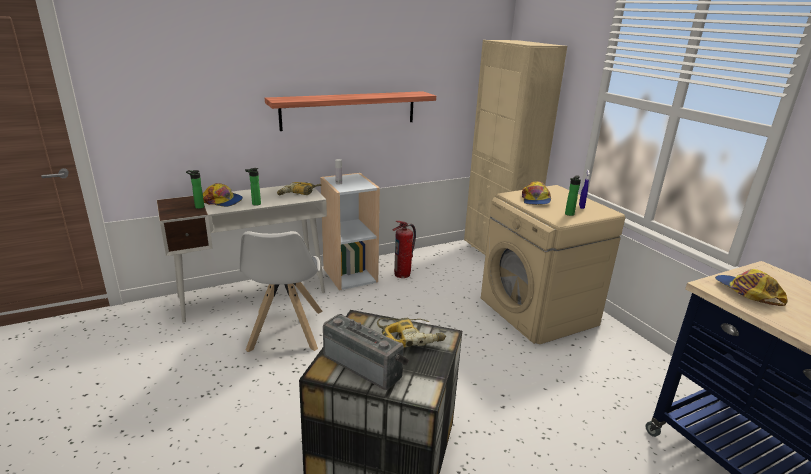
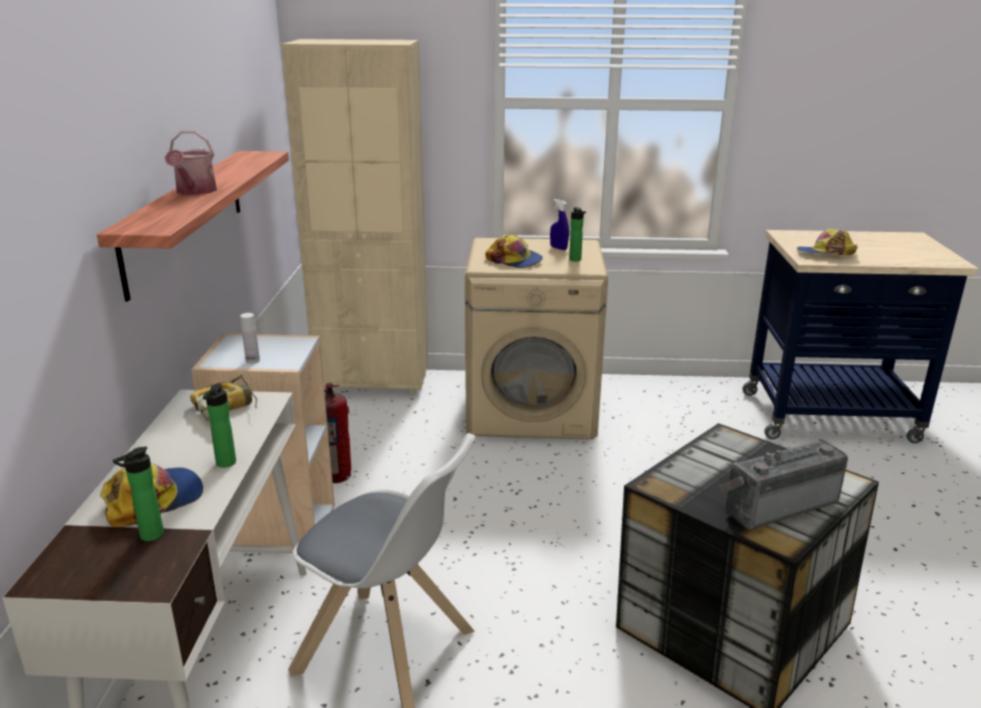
camera: 60 degrees left, 0 degrees up
(338, 96) = (194, 191): none -> watering can
(411, 336) = (721, 457): power drill -> none

